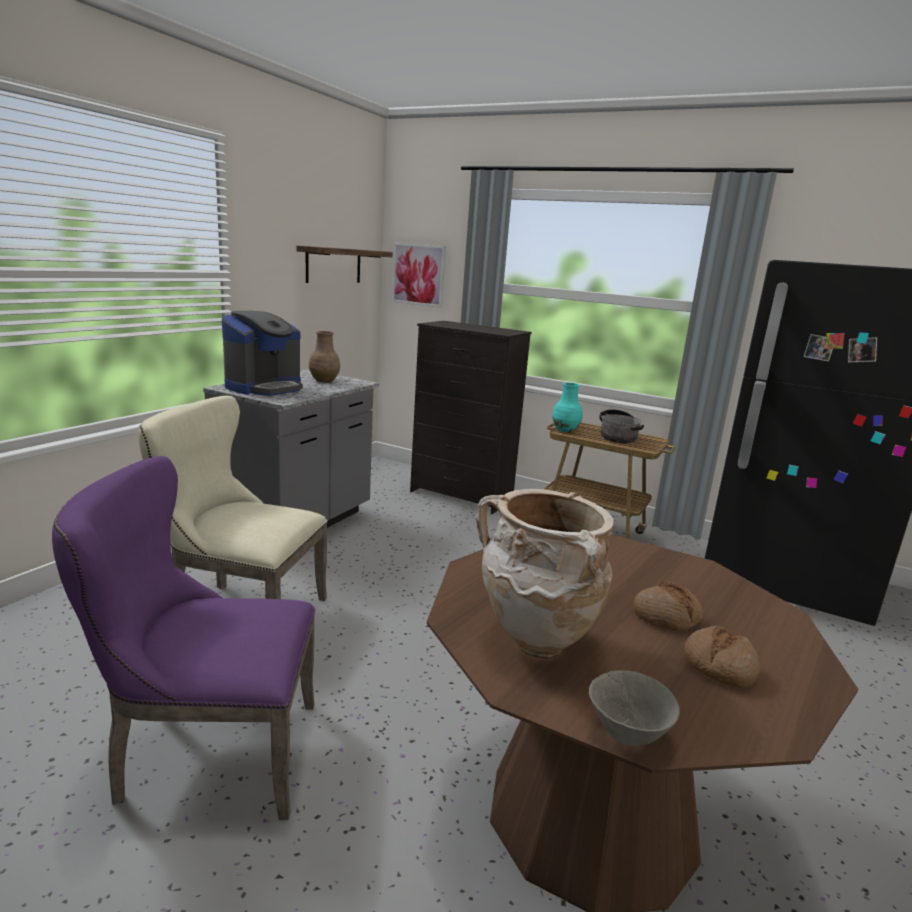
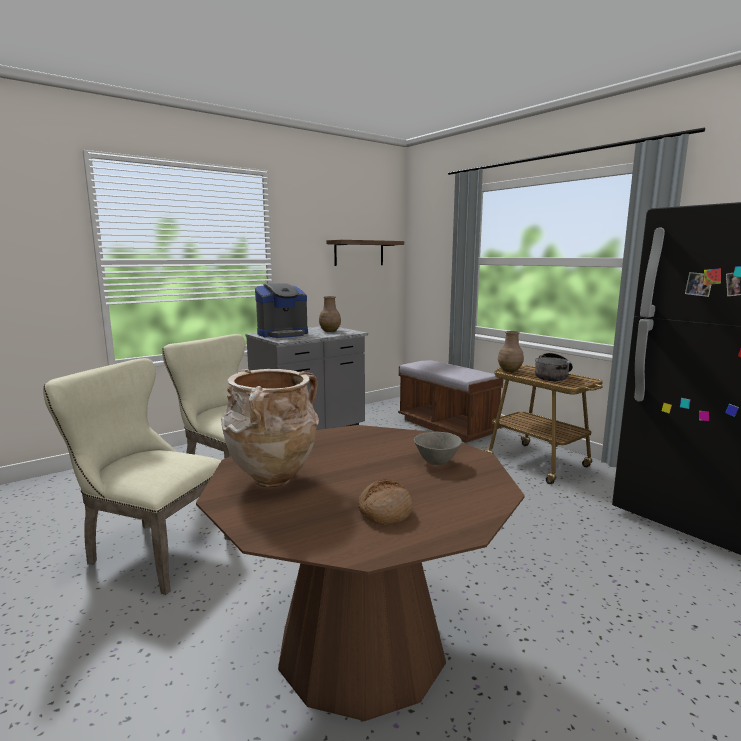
camera: 25 degrees right, 5 degrees down
(206, 755) = (151, 551): purple chair -> beige chair
(418, 274) = (426, 256): picture -> none
(461, 496) = (446, 426): black dresser -> brown bench
(565, 430) = (510, 370): turquoise vase -> brown vase
(627, 735) = (254, 532): grey bowl -> grey bowl (436, 462)
(666, 616) = (392, 479): bread -> none

